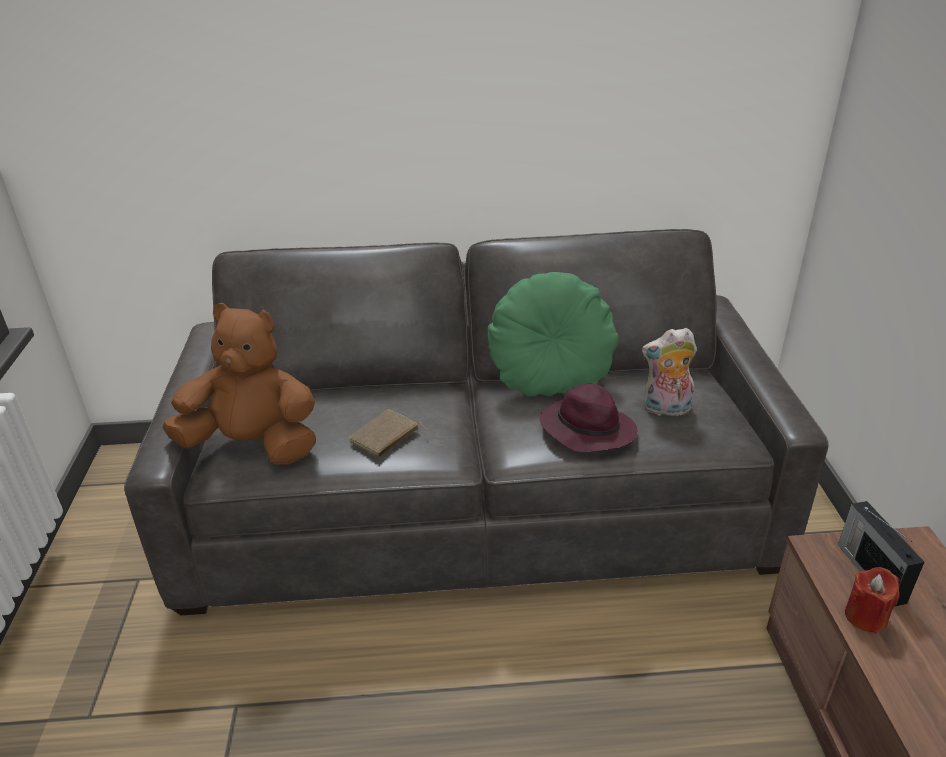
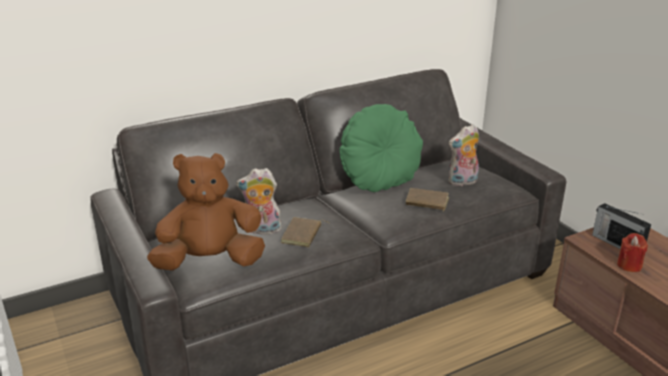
camera: 25 degrees left, 5 degrees down
(346, 417) = (262, 230): none -> plush toy
(586, 429) = (426, 202): purple hat -> brown book

